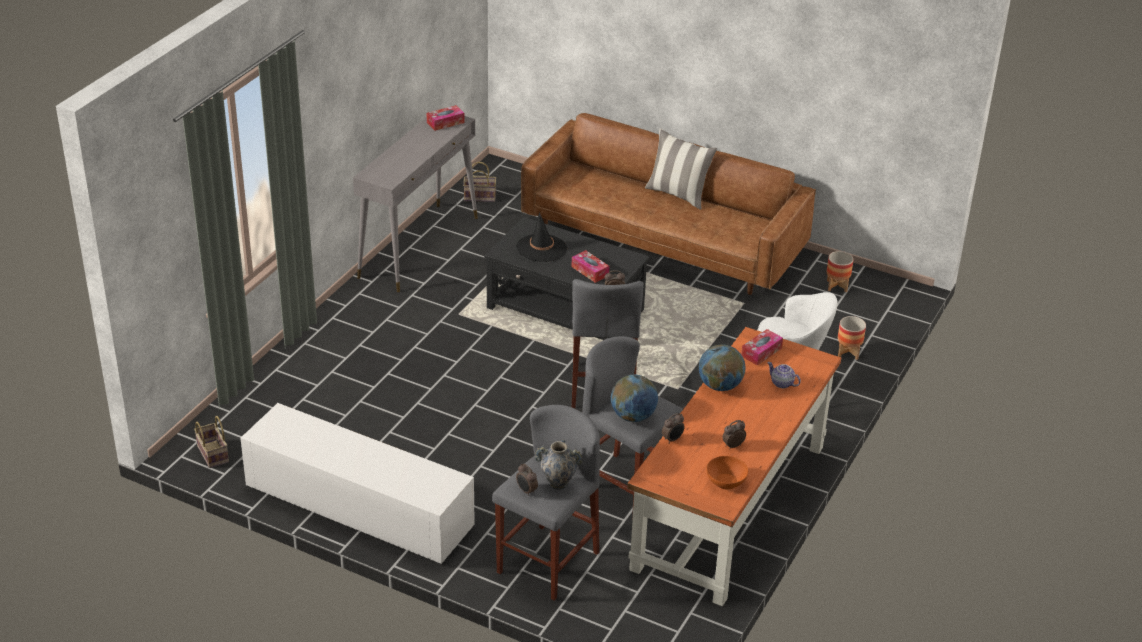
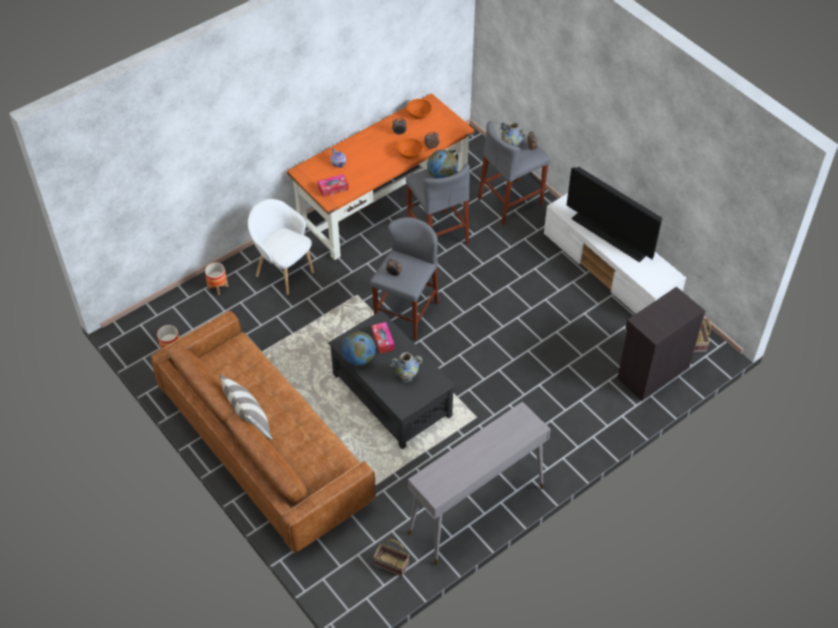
camera: 155 degrees left, 15 degrees up
(265, 406) = (652, 372): none -> black cabinet
(365, 460) = (610, 236): none -> television
(445, 122) = (438, 481): tissue box -> none
(541, 248) = (406, 377): black hat -> vase
(696, 421) = (409, 154): none -> orange bowl
(720, 386) = (377, 173): globe -> globe (359, 358)

